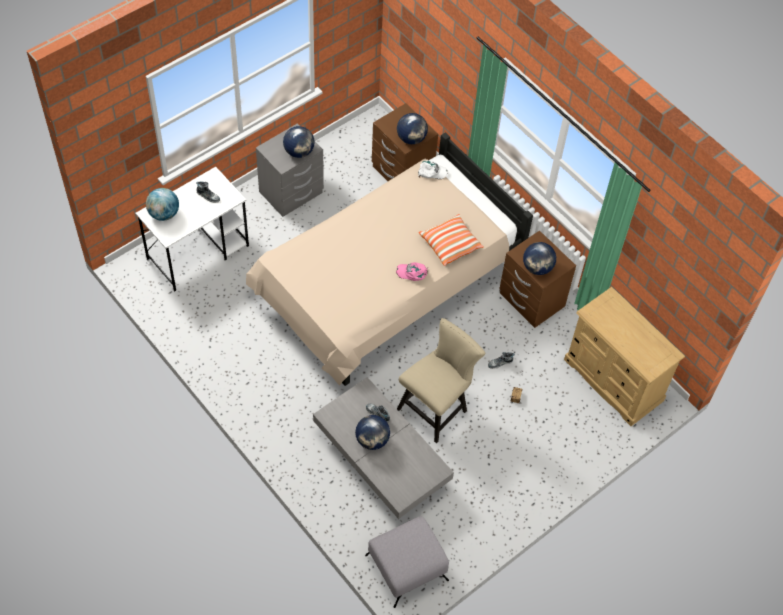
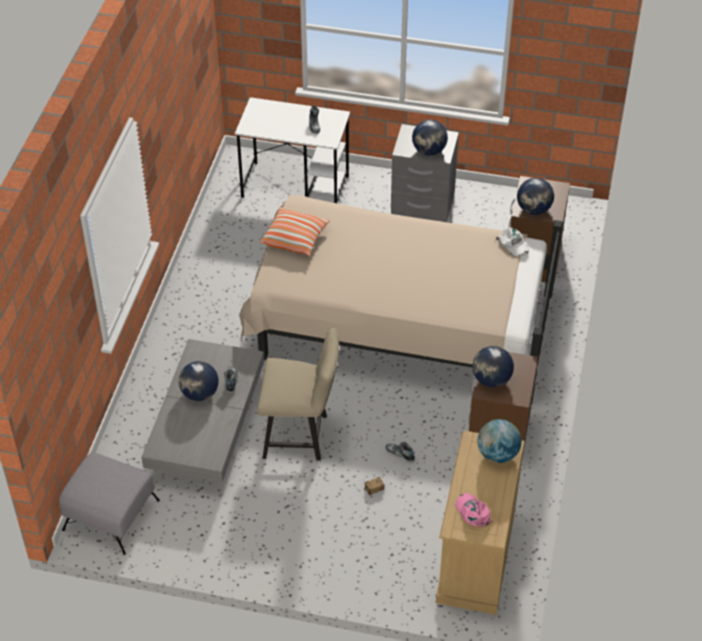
camera: 55 degrees right, 10 degrees down
(164, 214) = (267, 112): globe -> globe (497, 454)
(412, 272) = (383, 295): pink cap -> pink cap (473, 512)
(450, 244) = (445, 303): pillow -> pillow (295, 239)

